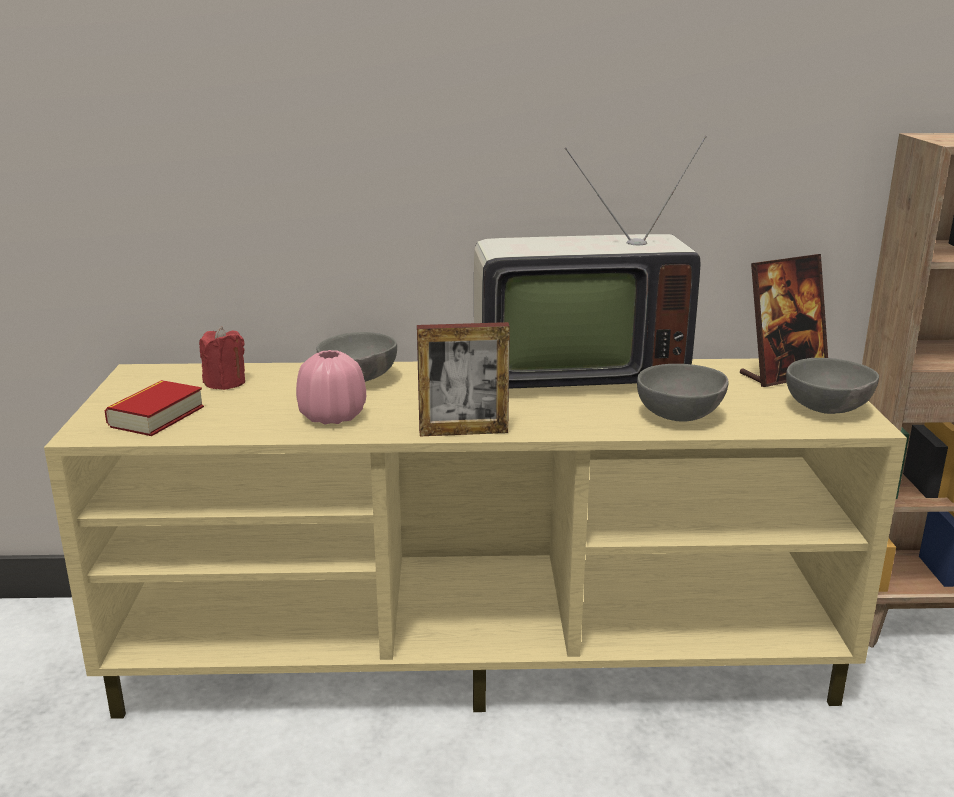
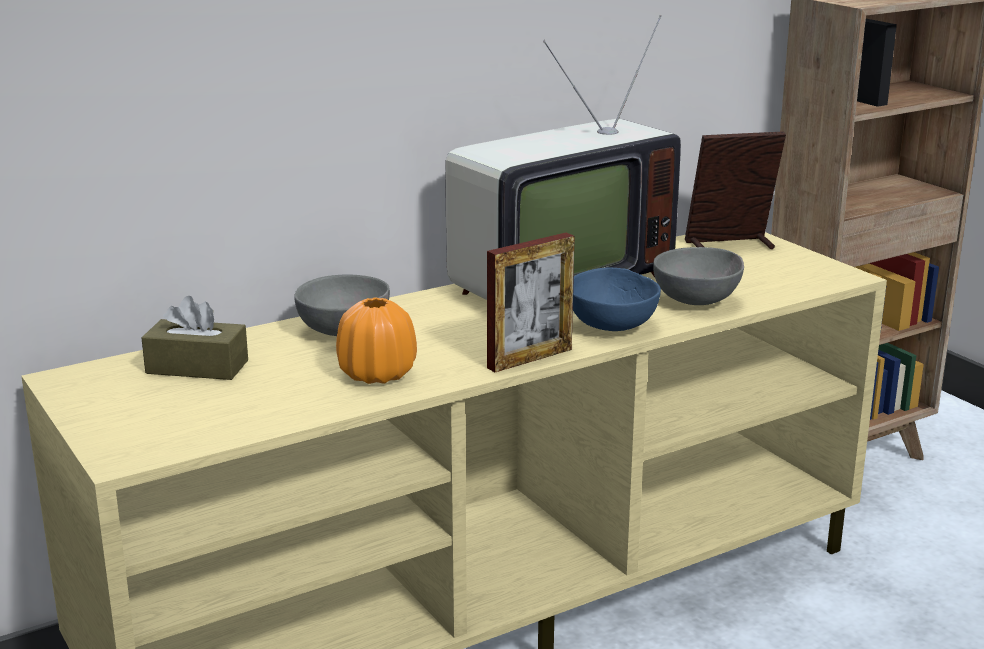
camera: 30 degrees left, 0 degrees up
(156, 416) = (177, 420): book -> none
(225, 383) = (197, 367): red candle -> brown tissue box
(332, 416) = (377, 374): pink vase -> orange vase
(573, 421) = (613, 325): none -> blue bowl
(783, 375) = (730, 245): picture frame -> picture frame turned 135 degrees counterclockwise
(828, 410) = (803, 269): grey bowl -> none

